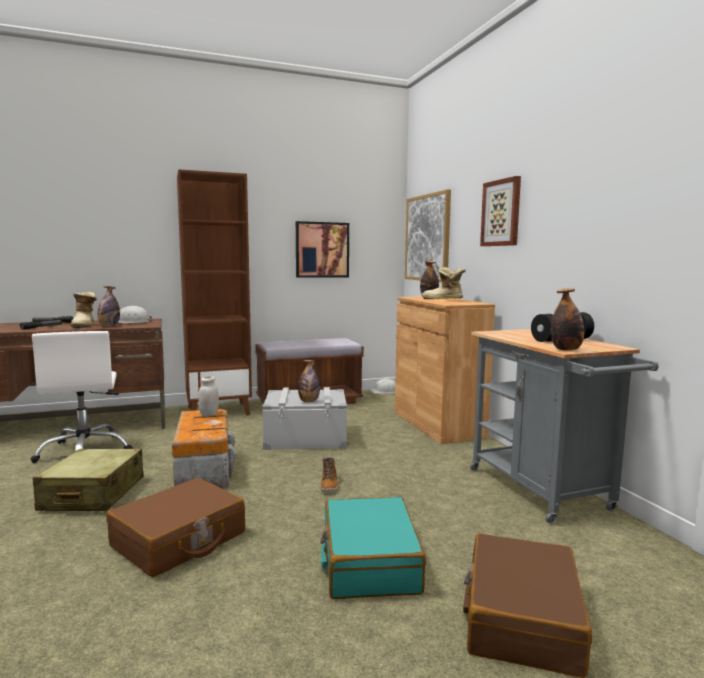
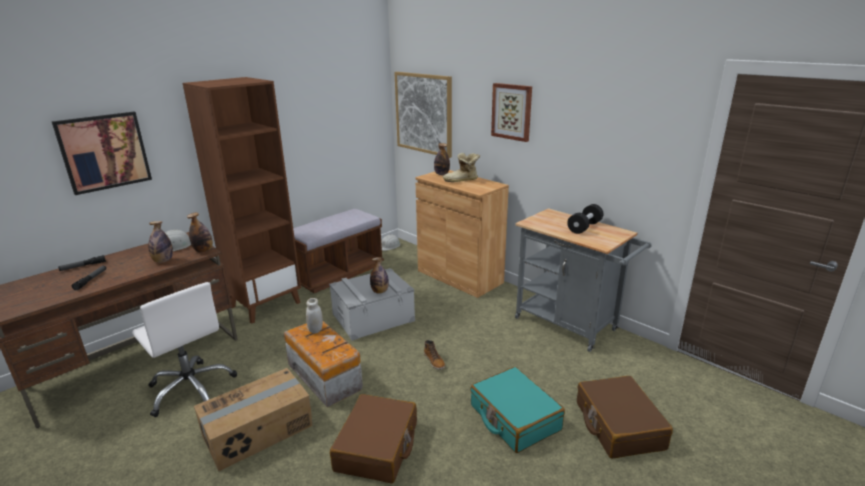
camera: 25 degrees left, 15 degrees up
(85, 325) = (134, 265): boot -> none
(93, 494) = (258, 431): beige suitcase -> cardboard box
(322, 250) = (326, 131): picture -> picture (104, 152)
(566, 350) = (602, 244): bottle -> bottle (203, 250)

